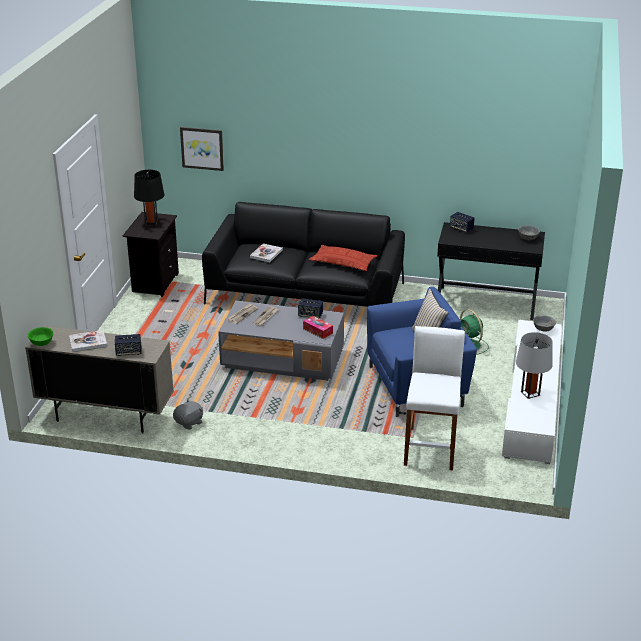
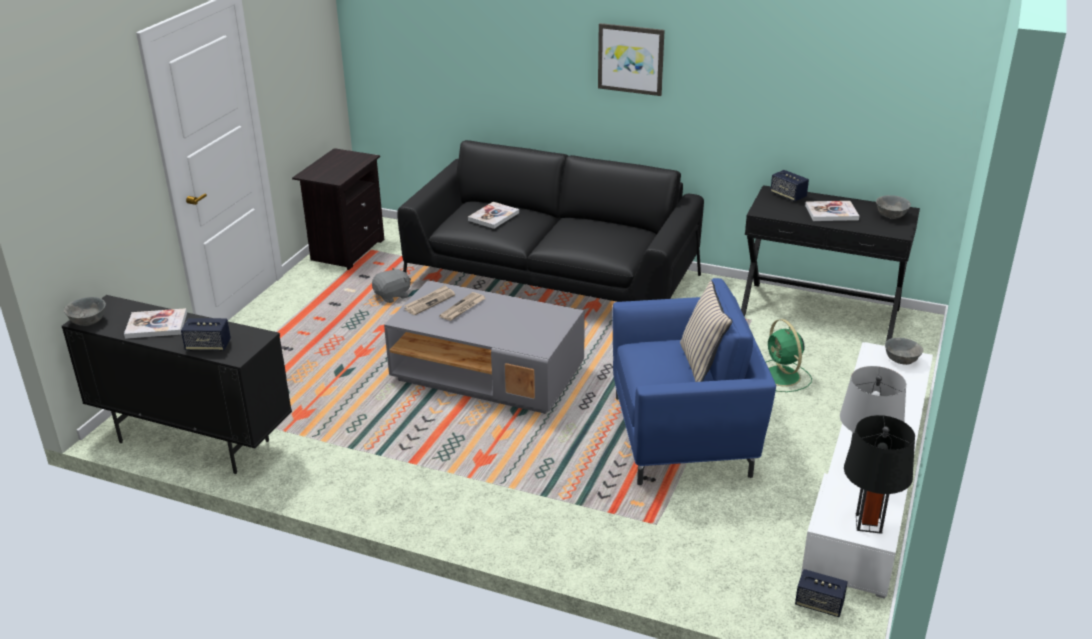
camera: 10 degrees right, 0 degrees up
(42, 343) = (88, 321): green bowl -> grey bowl
(106, 416) = (193, 441): beige cabinet -> black cabinet
(151, 223) = (340, 163): black table lamp -> black table lamp (868, 523)
(189, 423) = (312, 464): grey plush toy -> grey plush toy (392, 296)
(202, 148) = (419, 60): picture -> picture (631, 59)
(310, 315) = (531, 310): speaker -> speaker (819, 604)
(318, 331) = (534, 335): tissue box -> none
(343, 262) = (602, 235): pillow -> none
(431, 448) = (682, 546): white stool -> none
(491, 238) = (831, 213): none -> book

